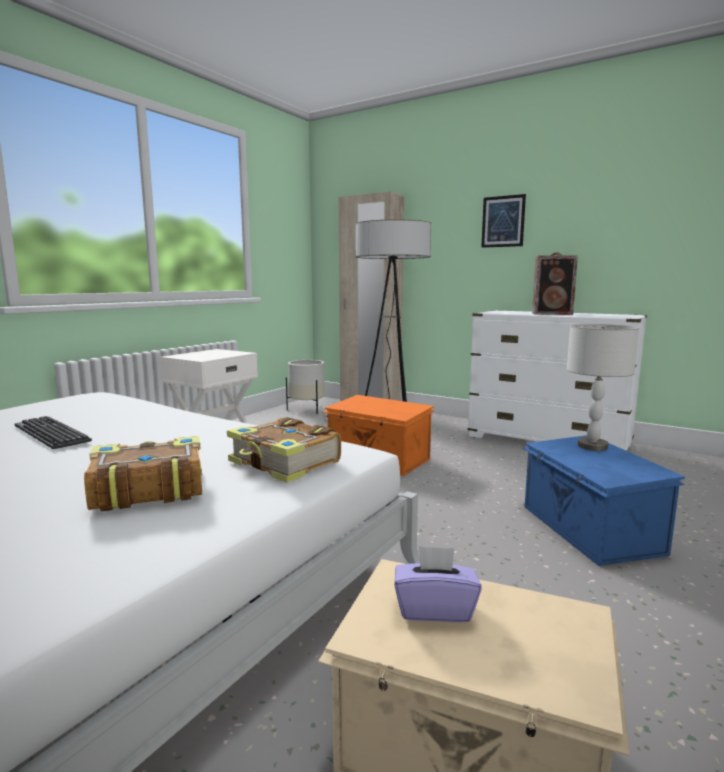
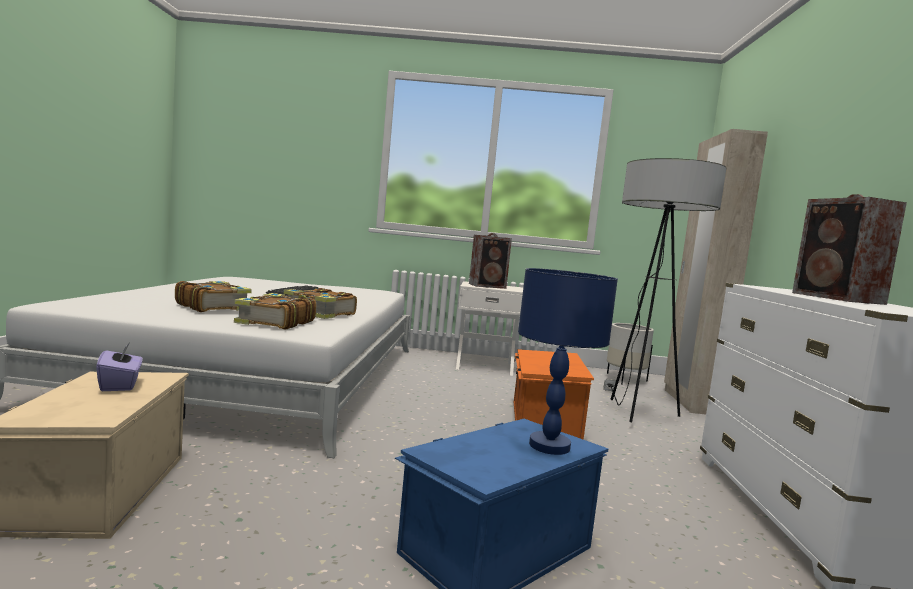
camera: 60 degrees right, 5 degrees down
(209, 355) = (488, 286): none -> speaker
(229, 439) = (319, 313): none -> book
(503, 221) = (861, 153): picture -> none
(593, 446) = (549, 446): grey table lamp -> blue table lamp

